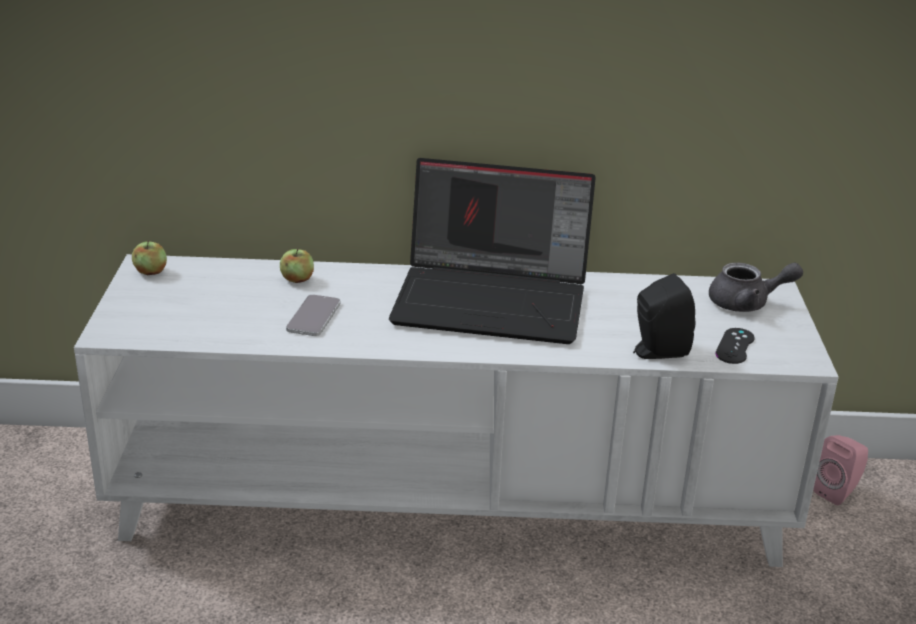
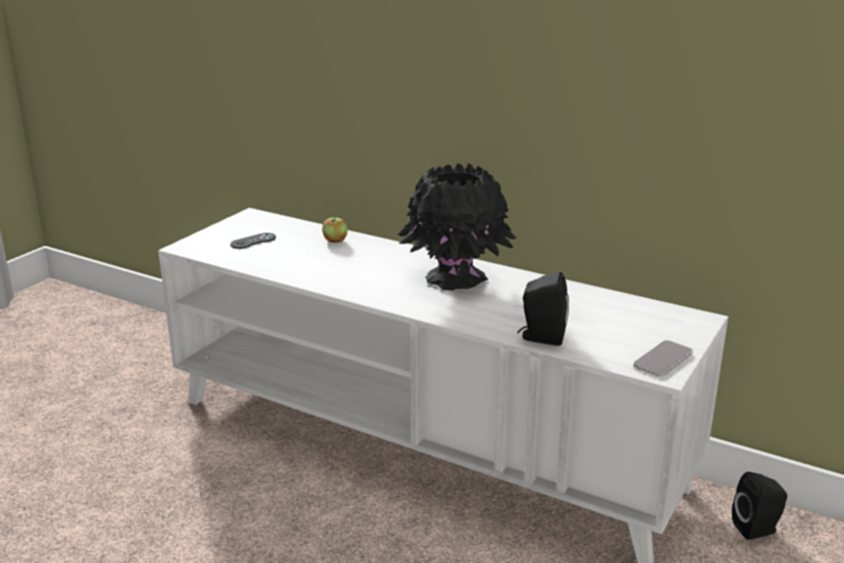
camera: 30 degrees right, 5 degrees down
(150, 272) = (250, 219): apple -> none
(313, 316) = (319, 263): phone -> phone (663, 359)
(494, 300) = (456, 279): laptop -> black vase
(735, 346) = (612, 349): black game controller -> black game controller (253, 241)
(747, 303) = (661, 323): grey teapot -> none
(837, 491) = (757, 529): pink speaker -> black speaker

